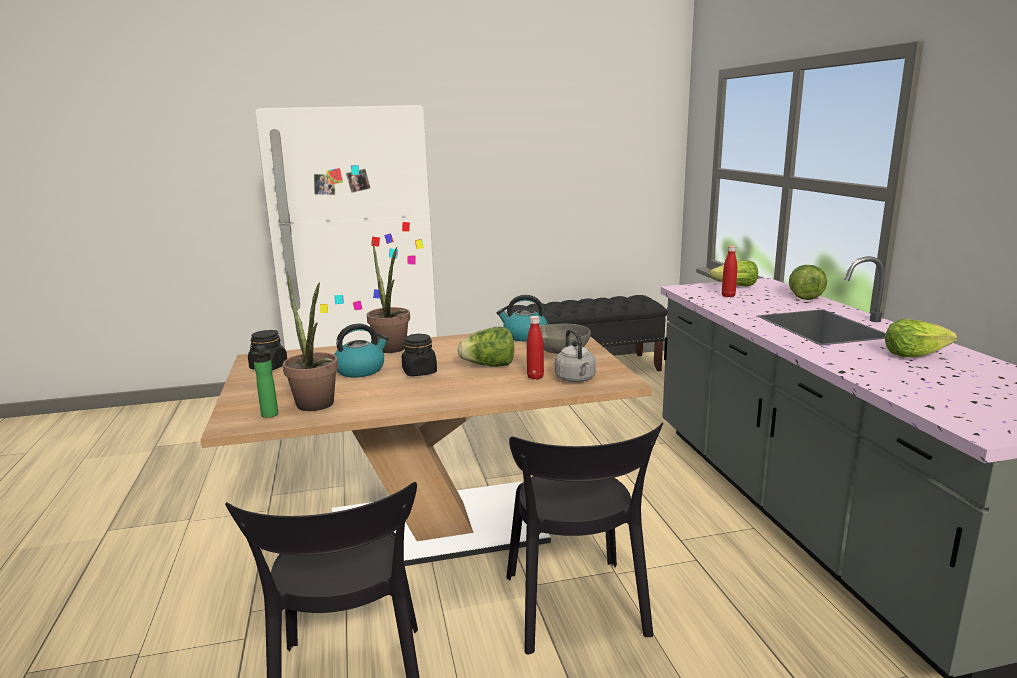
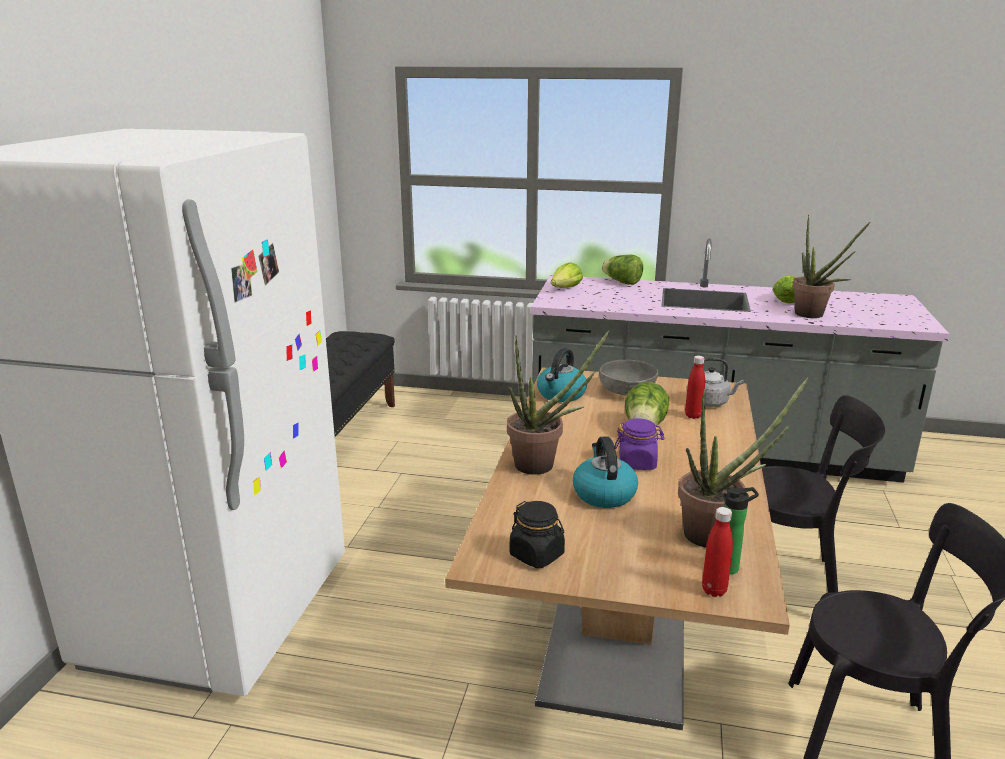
camera: 65 degrees left, 5 degrees up
(419, 372) = (637, 463): black jar -> purple jar
(728, 296) = (594, 298): red bottle -> red bottle (714, 590)
(875, 371) = (814, 315): none -> potted plant

